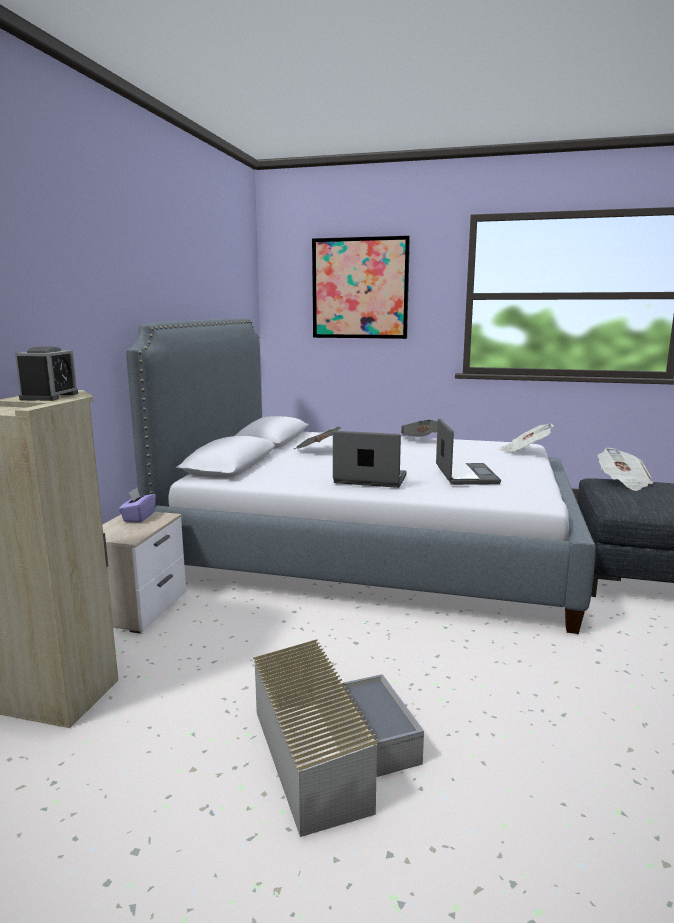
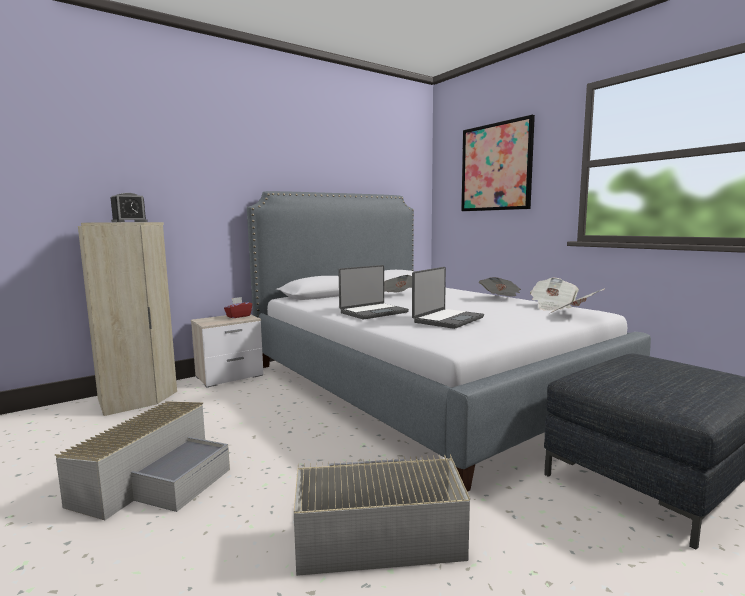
camera: 40 degrees right, 5 degrees down
(138, 517) = (238, 316): purple tissue box -> red tissue box
(370, 479) = (373, 312): laptop -> laptop turned 90 degrees clockwise
(581, 687) = (374, 530): none -> grey storage box
(623, 483) = (657, 362): newspaper -> newspaper (552, 306)

